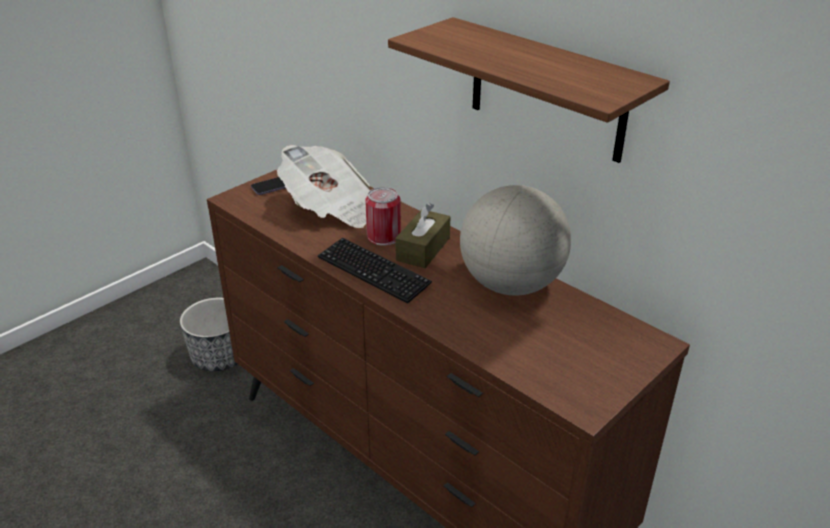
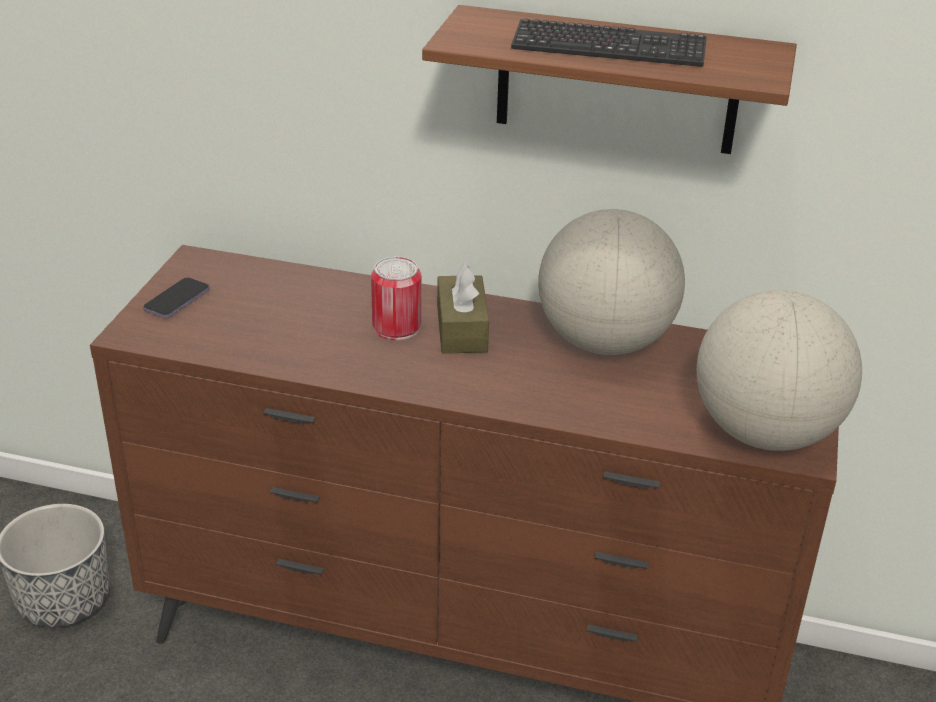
camera: 30 degrees left, 0 degrees up
(330, 208) = (289, 310): newspaper -> none
(373, 272) = (427, 376): keyboard -> keyboard (608, 48)
(569, 382) = (765, 433): none -> globe

